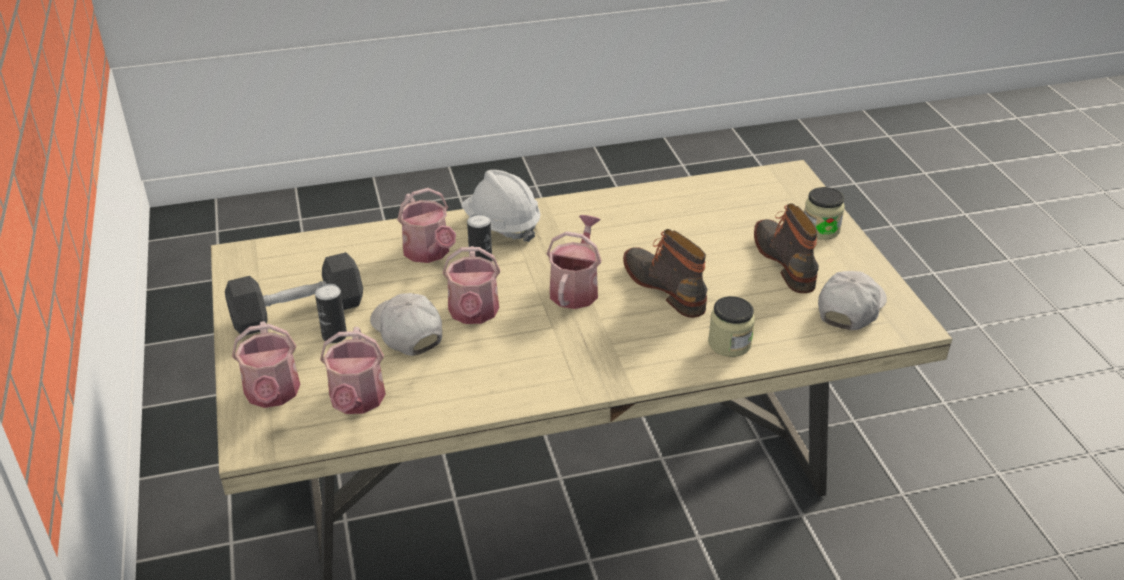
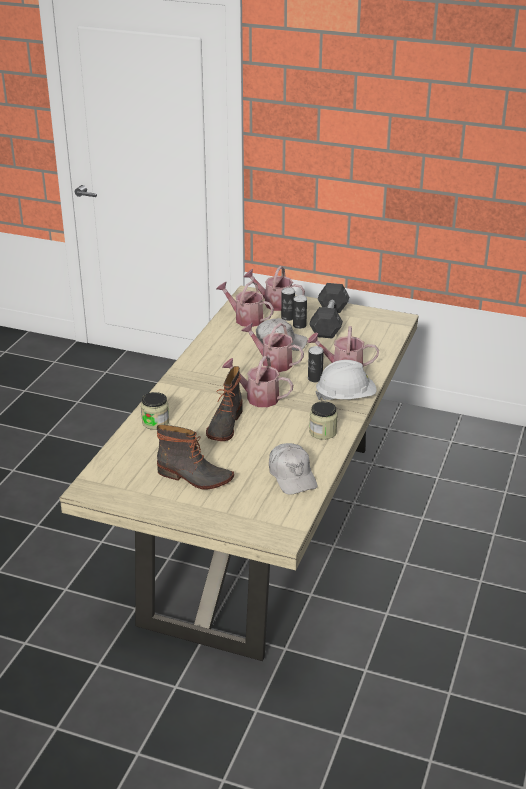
camera: 125 degrees right, 5 degrees down
(316, 358) = (287, 317): none -> can
(575, 288) = (258, 397): watering can -> watering can turned 150 degrees clockwise
(666, 287) = (224, 425): boot -> boot turned 105 degrees clockwise
(820, 229) = (207, 510): jar -> jar (323, 432)
(850, 308) = (127, 476): white cap -> white cap (292, 476)

